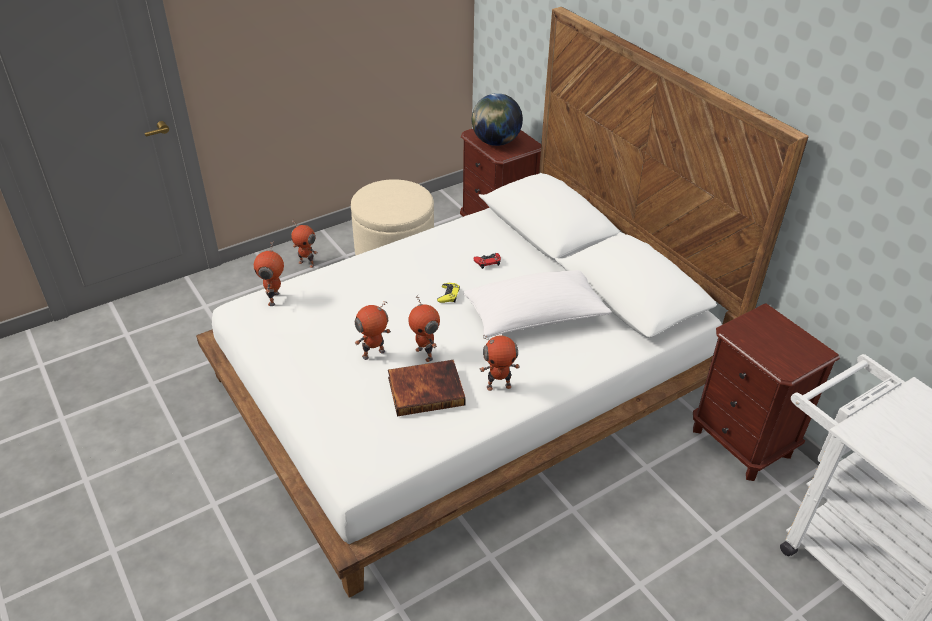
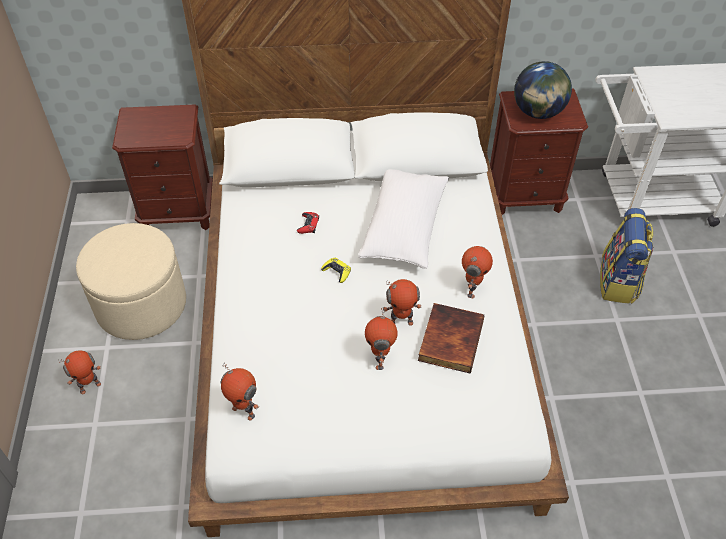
camera: 60 degrees left, 10 degrees up
(495, 142) = (157, 132): globe -> globe (538, 112)
(696, 569) = (618, 282): none -> backpack

